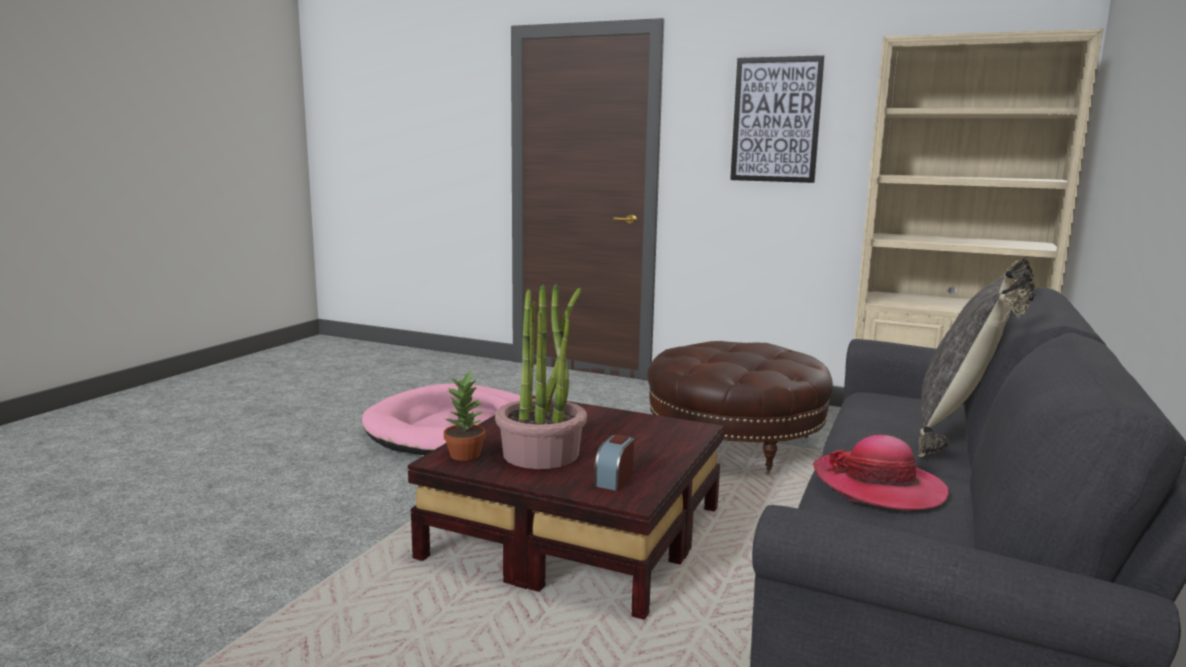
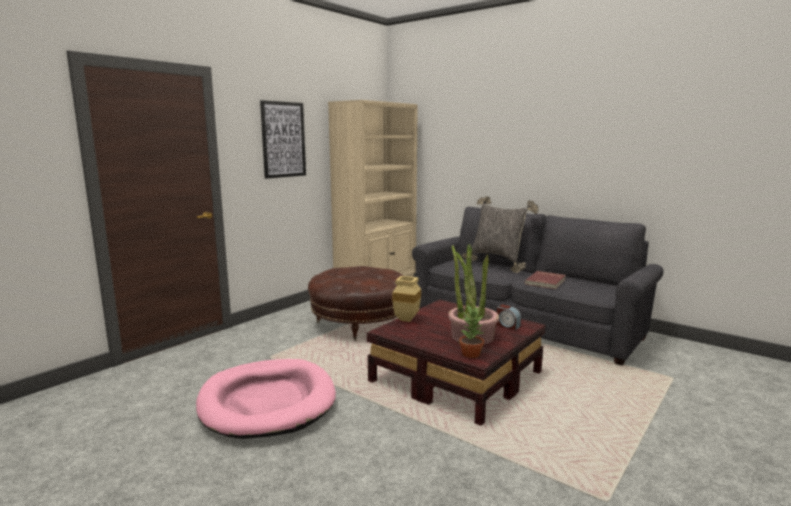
camera: 75 degrees left, 0 degrees up
(592, 410) = (405, 320): none -> beige vase
(878, 486) = (546, 282): hat -> red book

